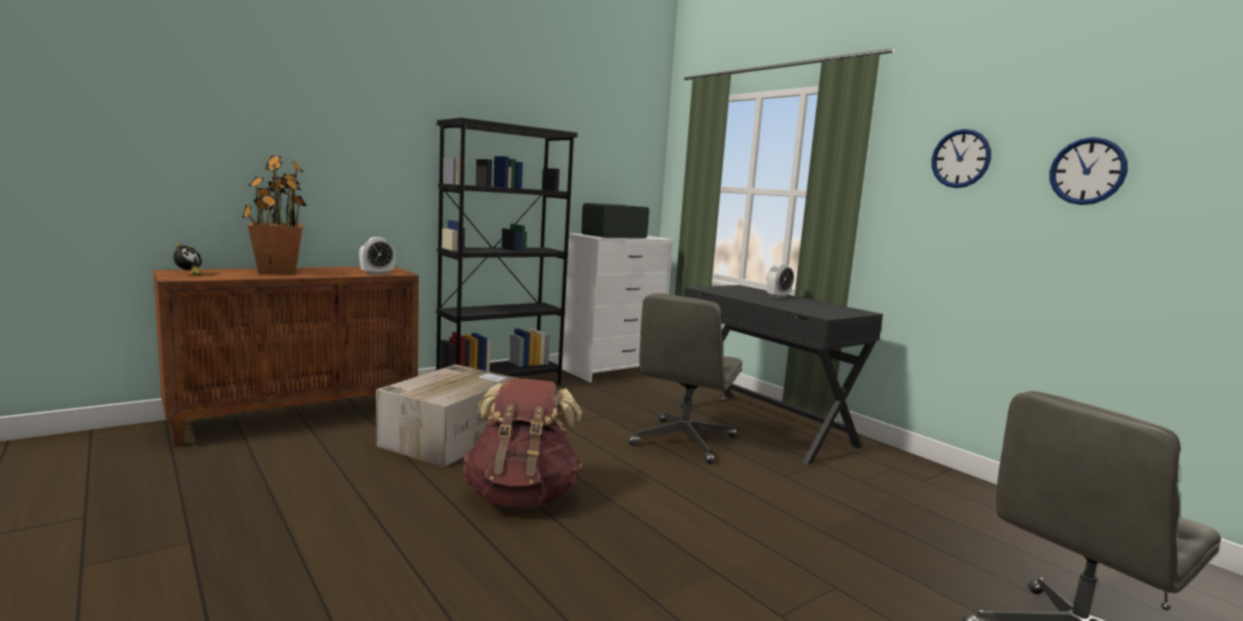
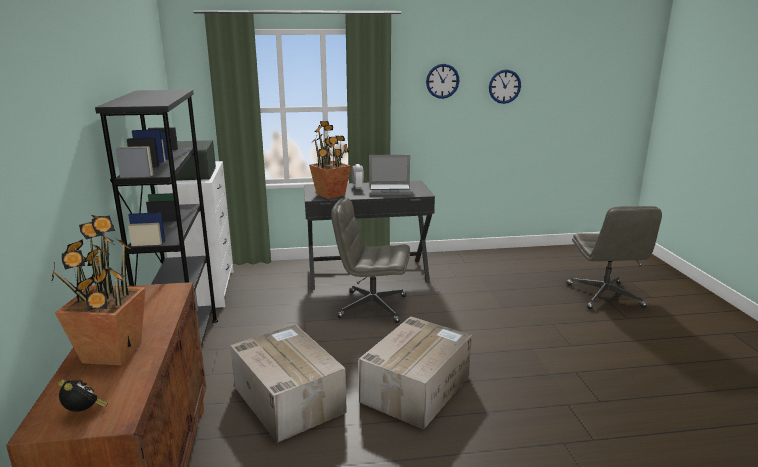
camera: 60 degrees left, 10 degrees up
(377, 273) = (169, 300): alarm clock -> none
(522, 496) = (416, 387): brown backpack -> cardboard box
(683, 441) = (372, 307): grey office chair -> grey office chair turned 135 degrees clockwise
(726, 291) = (331, 195): none -> potted plant
(799, 305) = (390, 190): none -> laptop

